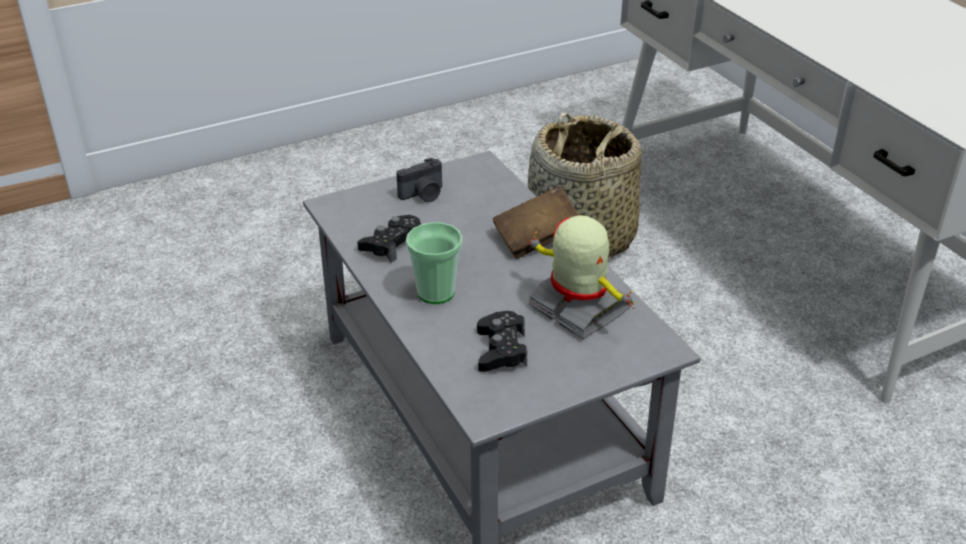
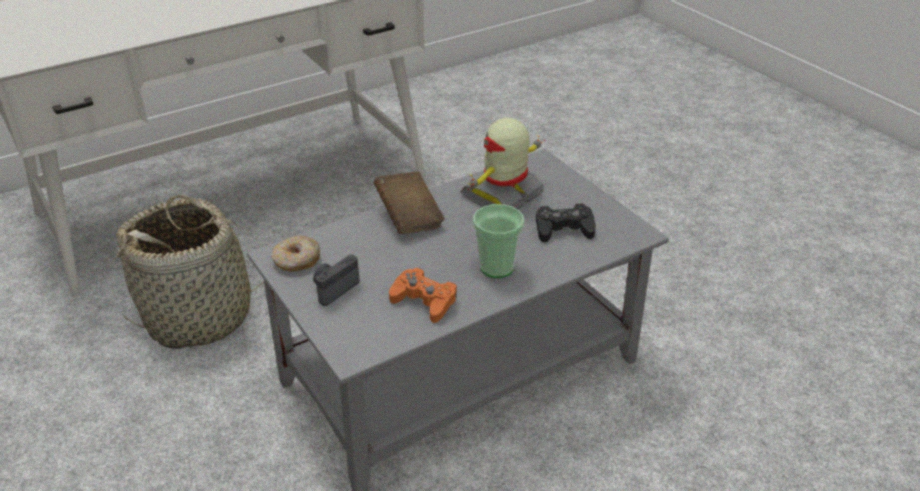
camera: 95 degrees left, 0 degrees up
(392, 244) = (424, 301): black game controller -> orange game controller
(423, 195) = (334, 289): camera -> camera turned 105 degrees counterclockwise
(470, 175) = (297, 261): none -> donut

